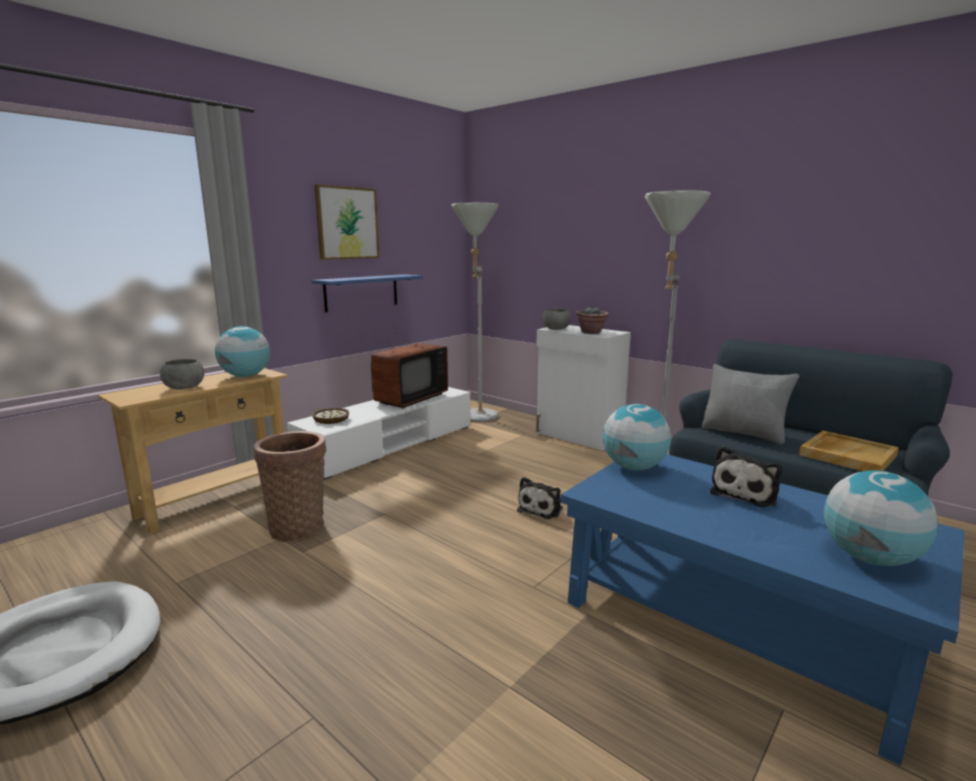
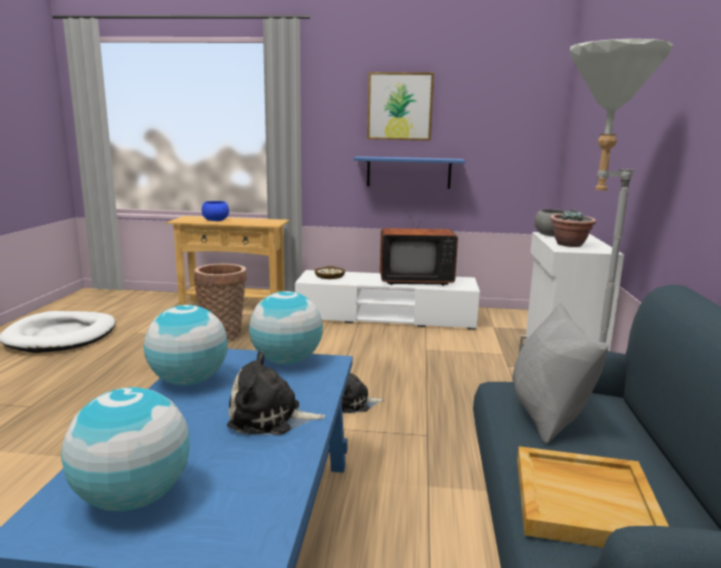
camera: 55 degrees right, 0 degrees up
(184, 388) = (215, 220): grey bowl -> blue bowl
(246, 376) = (259, 222): globe -> globe (189, 381)
(477, 414) = (514, 324): grey floor lamp -> none

